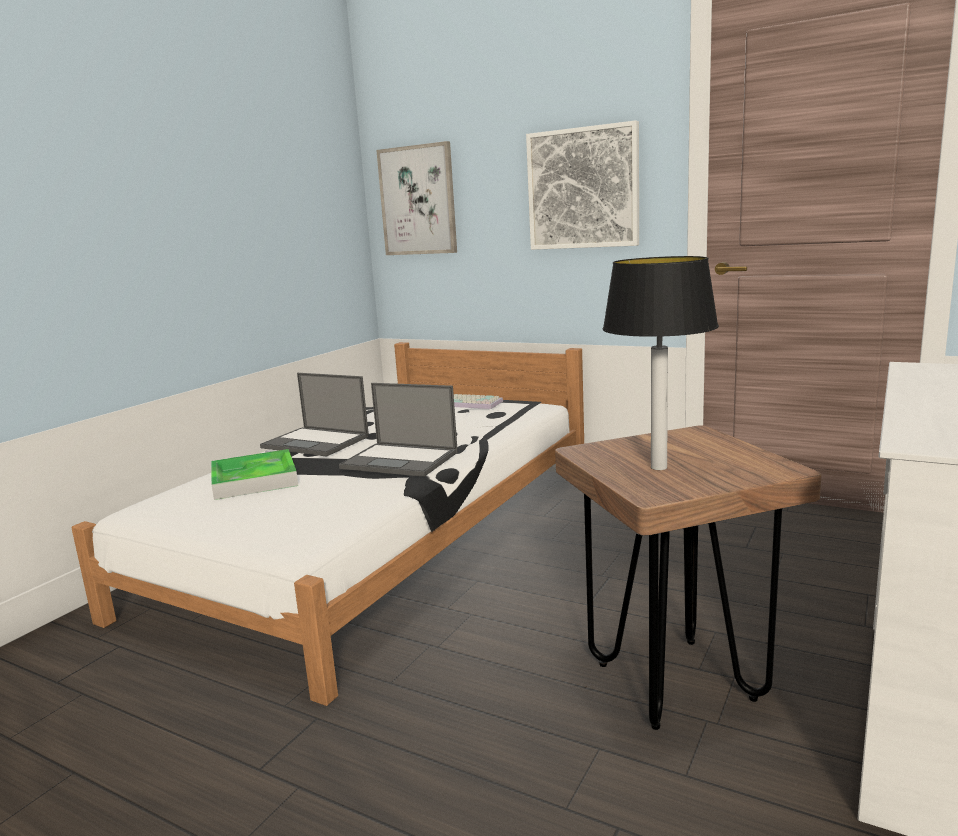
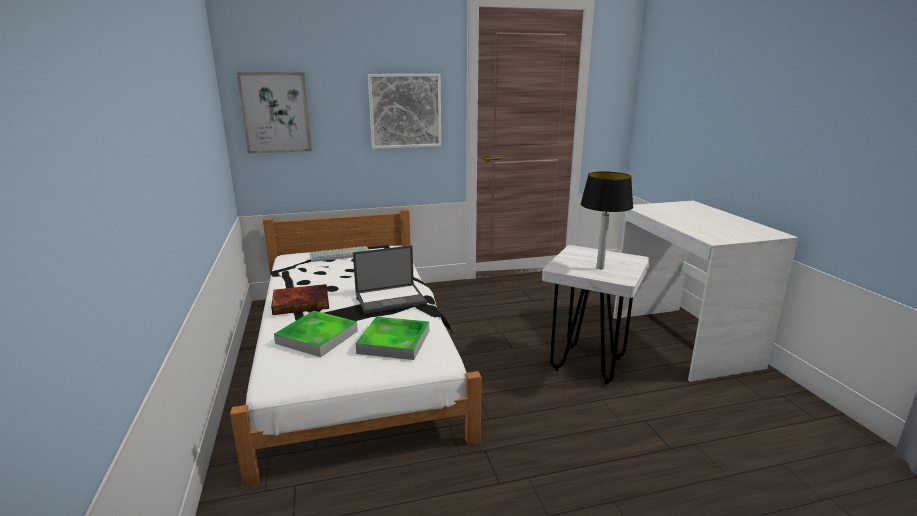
camera: 45 degrees left, 5 degrees up
(303, 508) = (394, 342): none -> tray
(317, 442) = (301, 302): laptop -> book
(675, 681) = (587, 364): brown stool -> white stool

